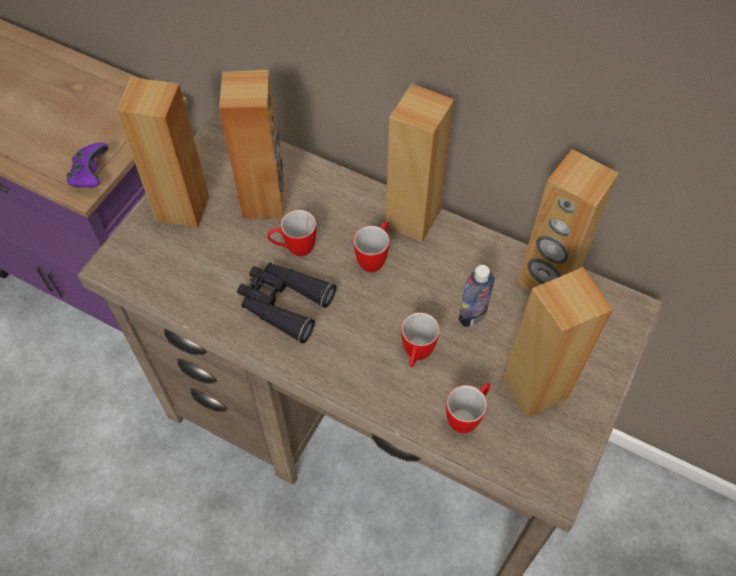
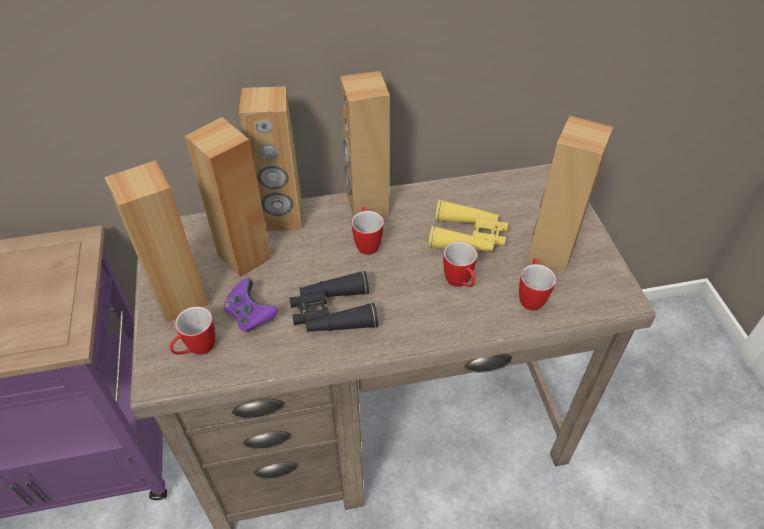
camera: 40 degrees left, 10 degrees down
(91, 175) = (66, 327): purple game controller -> purple game controller (250, 315)
(294, 248) = (301, 272): mug -> mug (197, 350)
(472, 315) = (468, 236): bottle -> yellow binoculars
(546, 281) = (490, 190): brown speaker -> brown speaker (282, 218)

